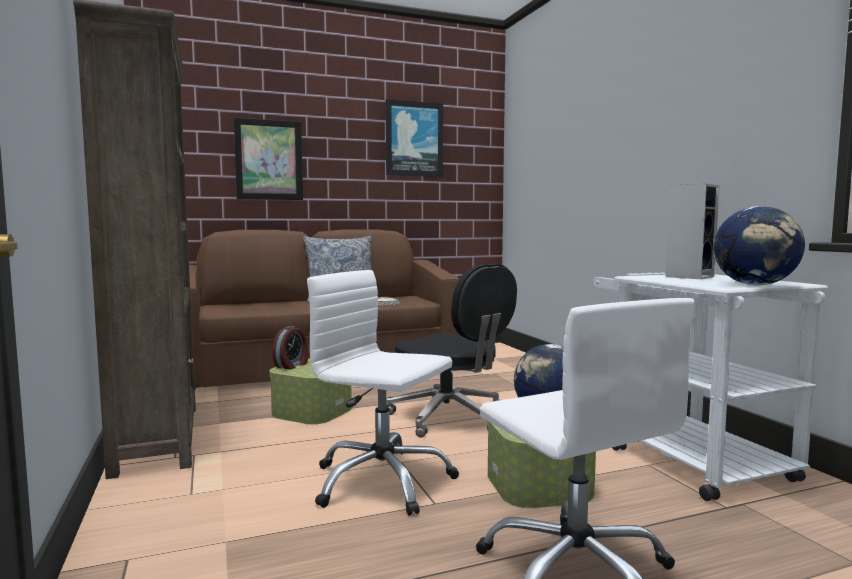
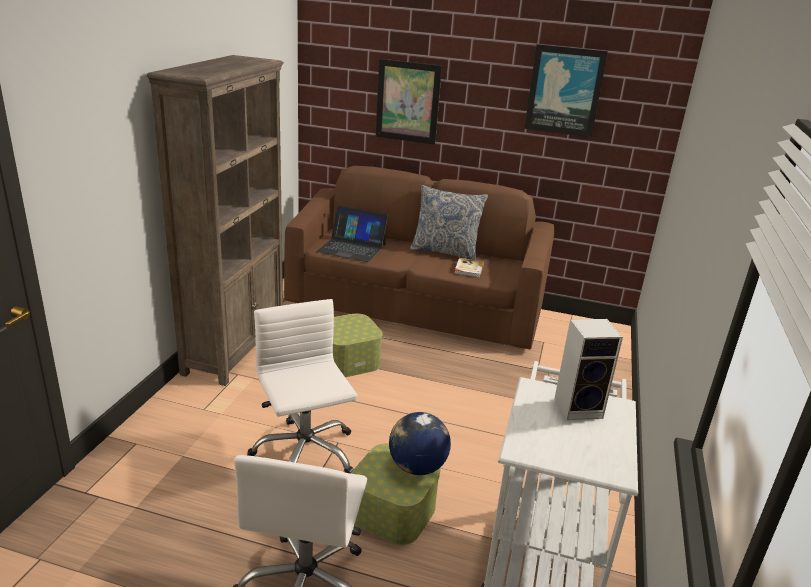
camera: 35 degrees right, 20 degrees up
(248, 309) = (352, 248): none -> laptop
(292, 365) = (340, 320): alarm clock -> none
(450, 418) = (430, 413): black office chair -> none
(755, 285) = (563, 458): globe -> none

